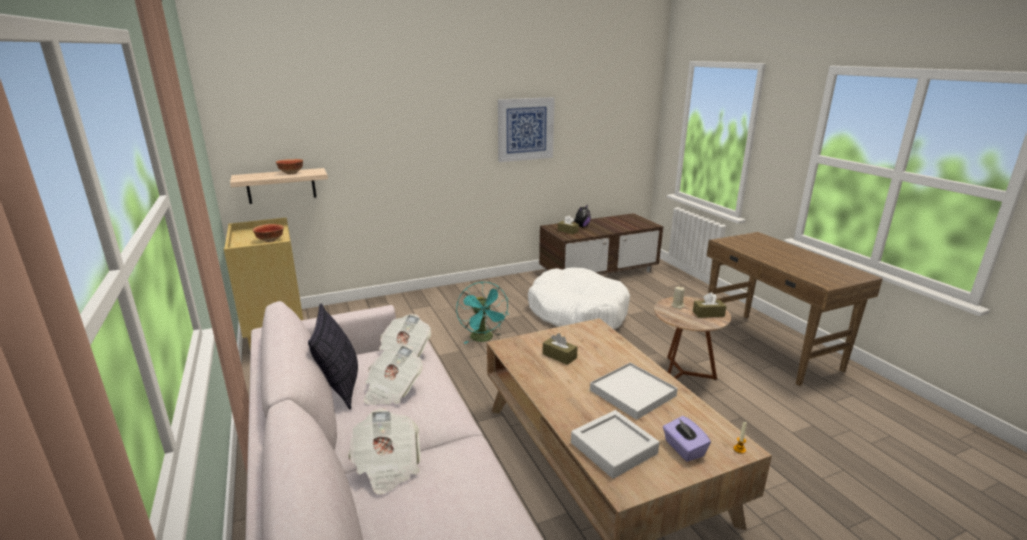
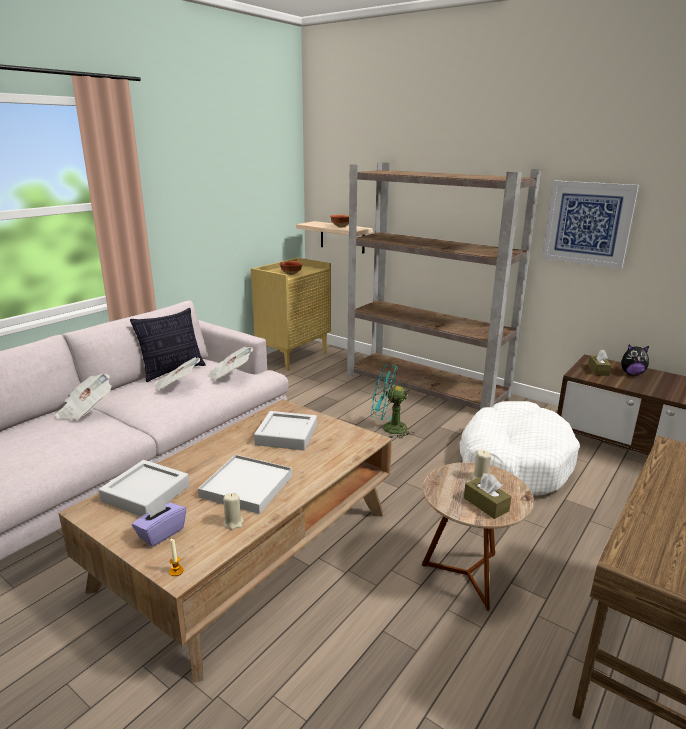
camera: 60 degrees right, 0 degrees up
(434, 300) = (425, 385): none -> brown bookcase
(484, 339) = (388, 428): turquoise fan -> turquoise fan turned 60 degrees clockwise
(559, 356) = (286, 435): brown tissue box -> grey tray
(683, 410) = (233, 523): none -> beige candle

